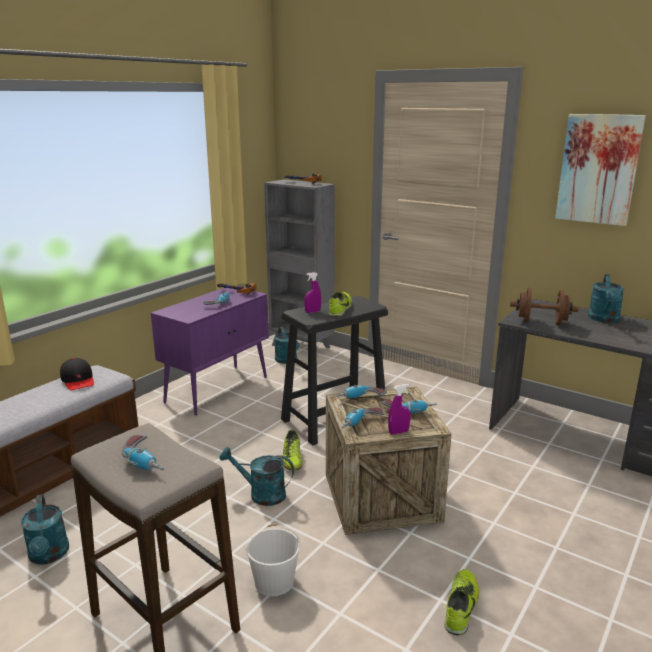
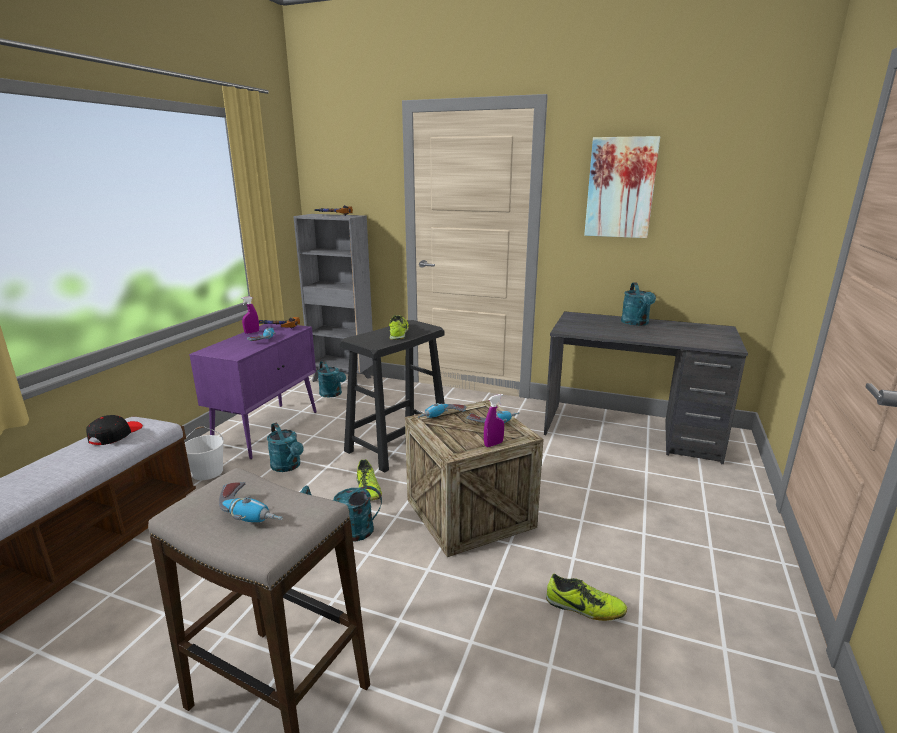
camera: 15 degrees left, 0 degrees up
(49, 556) = (110, 646): turquoise watering can -> turquoise watering can (288, 466)
(78, 380) = (115, 435): black cap -> black cap turned 120 degrees counterclockwise
(275, 581) = (390, 620): white bucket -> white bucket (208, 472)
(312, 312) = (372, 337): purple spray bottle -> purple spray bottle (252, 332)
(361, 424) = (454, 441): power drill -> none
(461, 606) = (584, 608): shoe -> shoe turned 105 degrees clockwise
(541, 322) = (587, 330): brown dumbbell -> none

